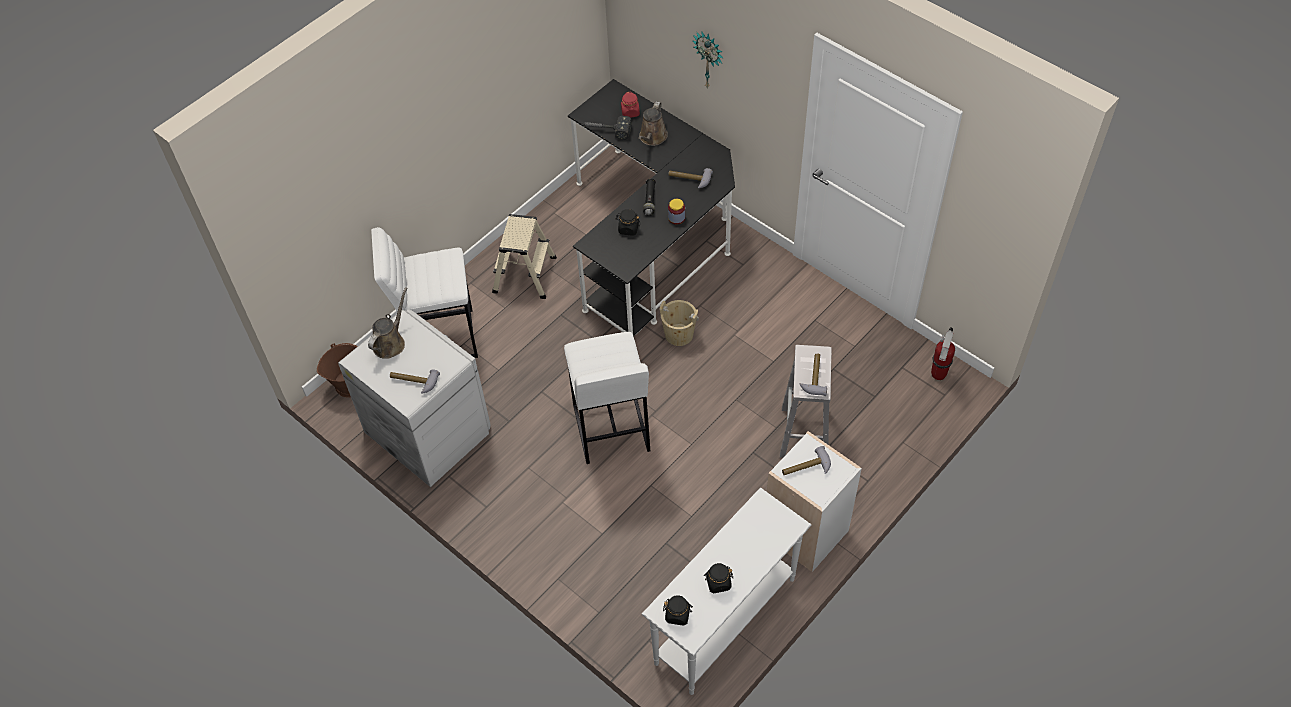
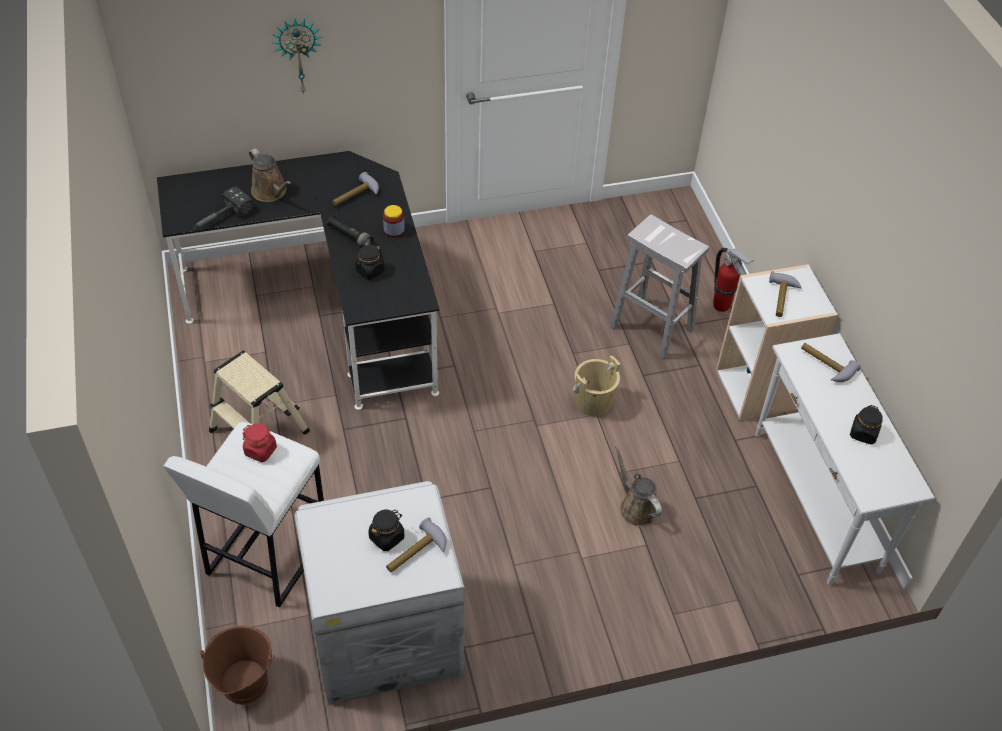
camera: 60 degrees left, 5 degrees down
(390, 342) = (335, 547): brown watering can -> brown watering can (636, 507)
(611, 430) = (527, 467): white stool -> none
(630, 112) = (218, 189): red jar -> red jar (261, 450)
(678, 615) = (881, 484): black jar -> black jar (387, 537)
(679, 334) = (459, 351): beige bucket -> beige bucket (593, 402)
(814, 377) = (675, 243): hammer -> hammer (825, 365)
(938, 375) = (662, 211): fire extinguisher -> fire extinguisher (721, 306)

